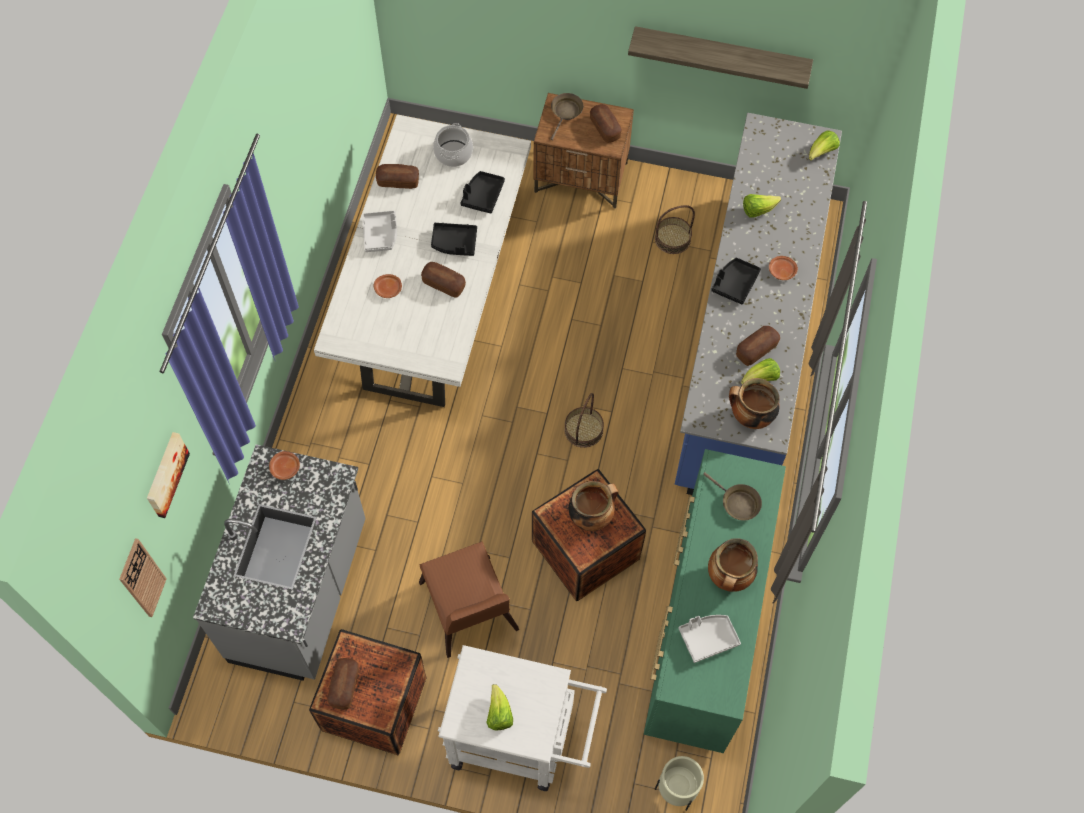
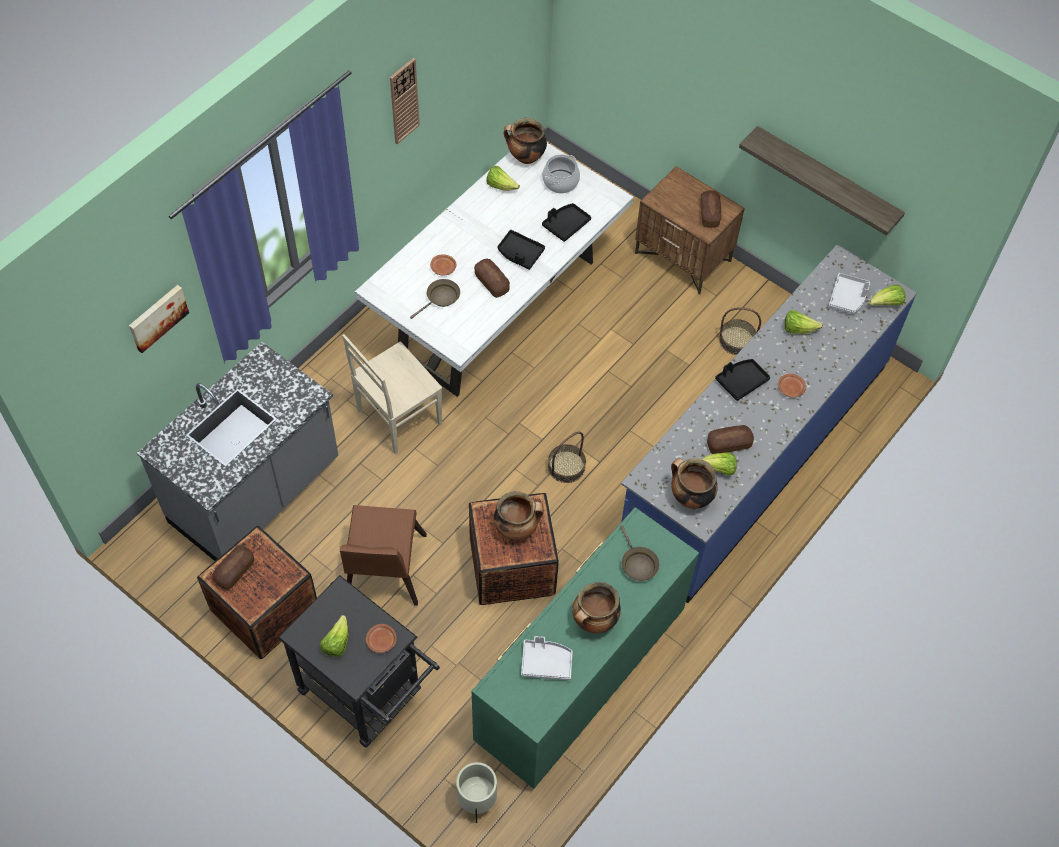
camera: 25 degrees right, 5 degrees down
(142, 578) = (101, 393): wall clock -> wall clock (404, 101)
(285, 468) = (274, 370): brown plate -> brown plate (381, 641)
(380, 234) = (462, 222): grey tray -> grey tray (848, 298)
(398, 181) = (501, 186): bread -> lettuce
(398, 454) = (397, 418): none -> beige chair
(405, 142) = (525, 157): none -> cooking pot
(520, 740) = (367, 696): white cart -> black cart
(566, 112) = (682, 188): brown frying pan -> brown frying pan (441, 298)

